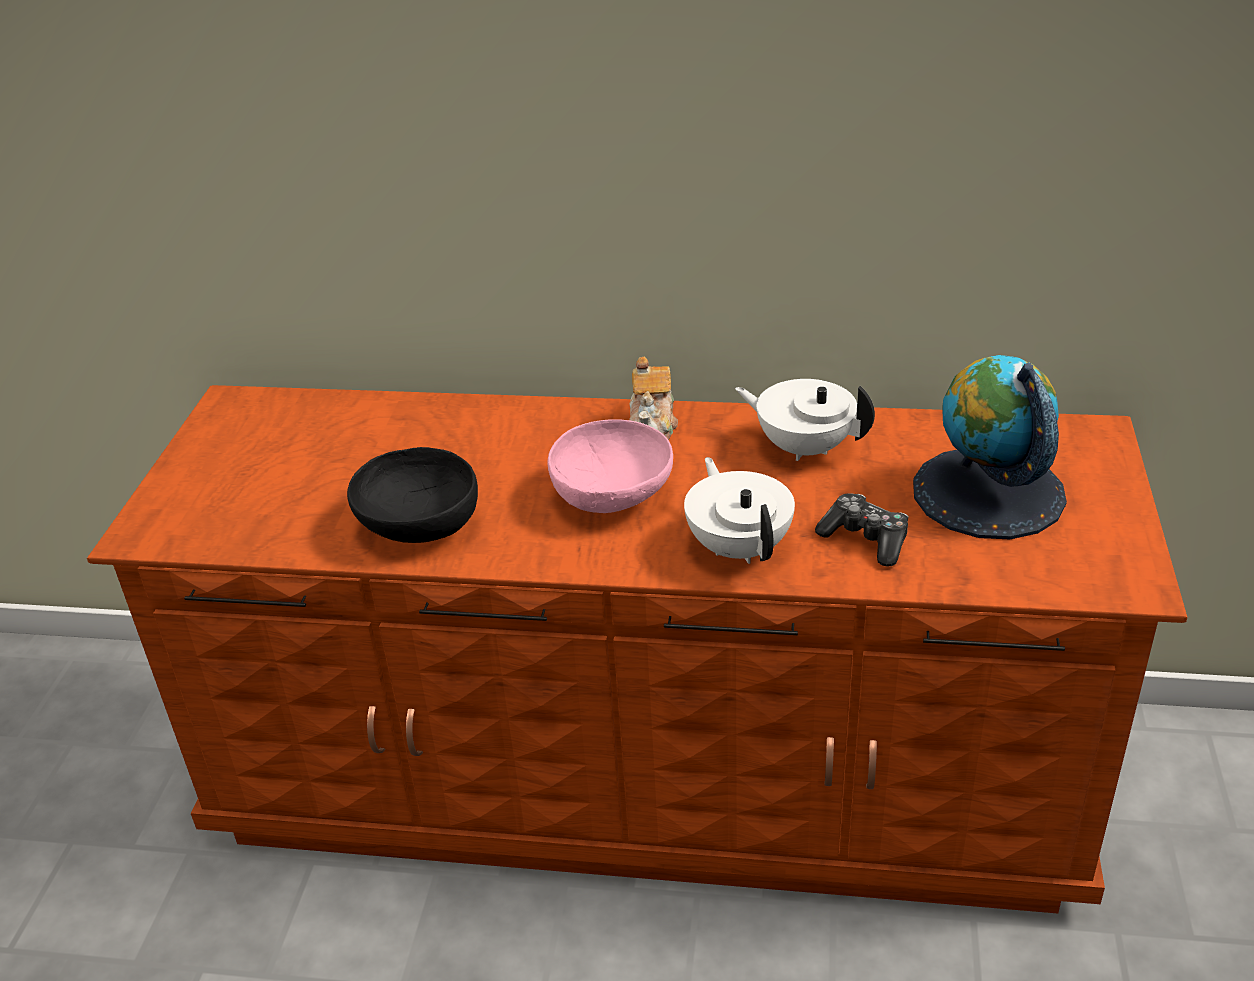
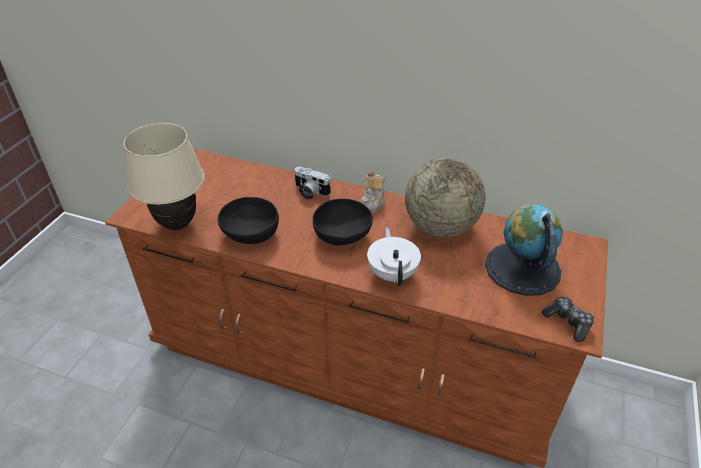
camera: 10 degrees right, 5 degrees up
(254, 534) = (178, 224): none -> beige table lamp
(515, 428) = (310, 192): none -> camera
(613, 497) = (342, 236): pink bowl -> black bowl
(804, 447) = (440, 227): white teapot -> globe
(865, 539) = (454, 281): game controller -> game controller (568, 322)

